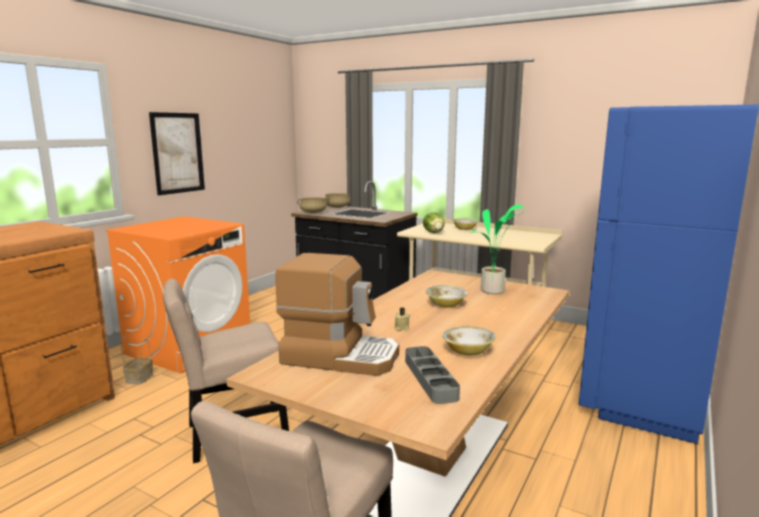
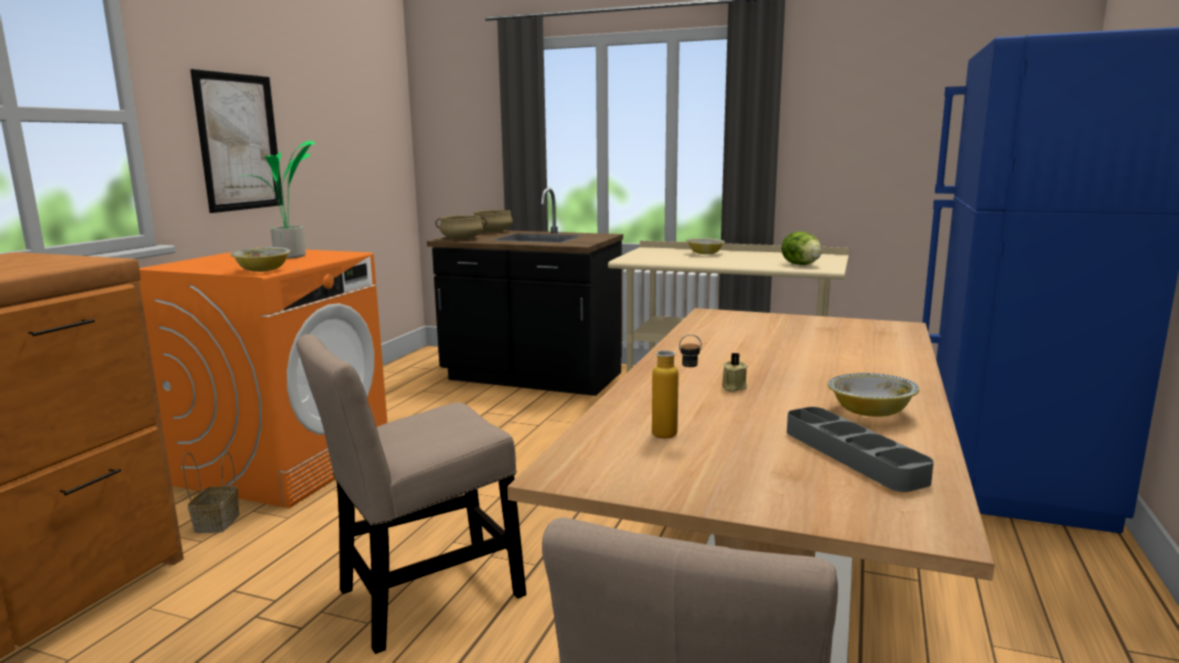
camera: 10 degrees left, 0 degrees up
(340, 356) = (675, 434): coffee machine -> bottle
(434, 233) = (664, 260): lettuce -> lettuce (801, 265)
(446, 305) = (769, 352): bowl -> bowl (263, 270)
(494, 291) = (821, 330): potted plant -> potted plant (291, 257)

